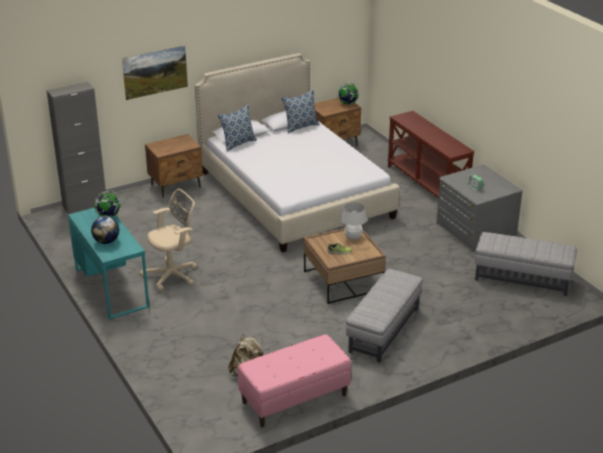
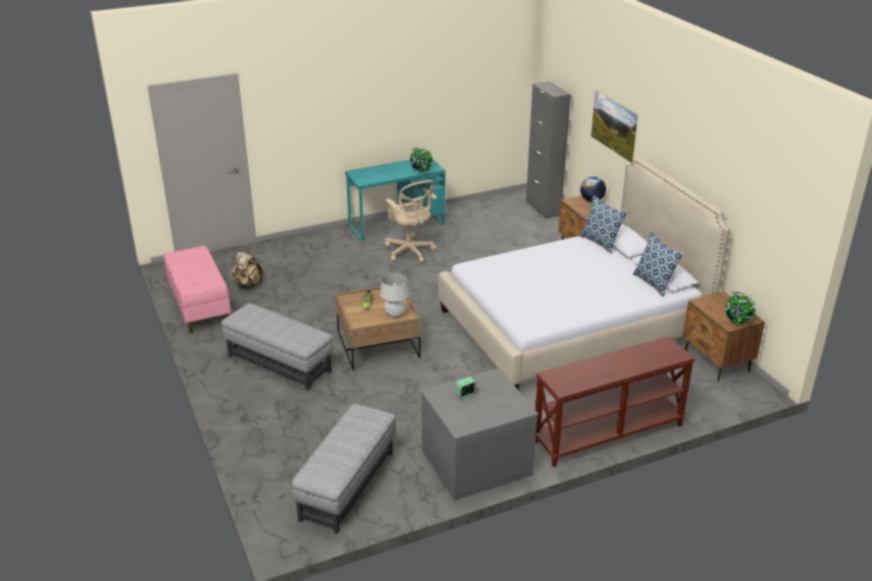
camera: 95 degrees right, 0 degrees up
(106, 241) = (378, 171): globe -> globe (591, 200)

